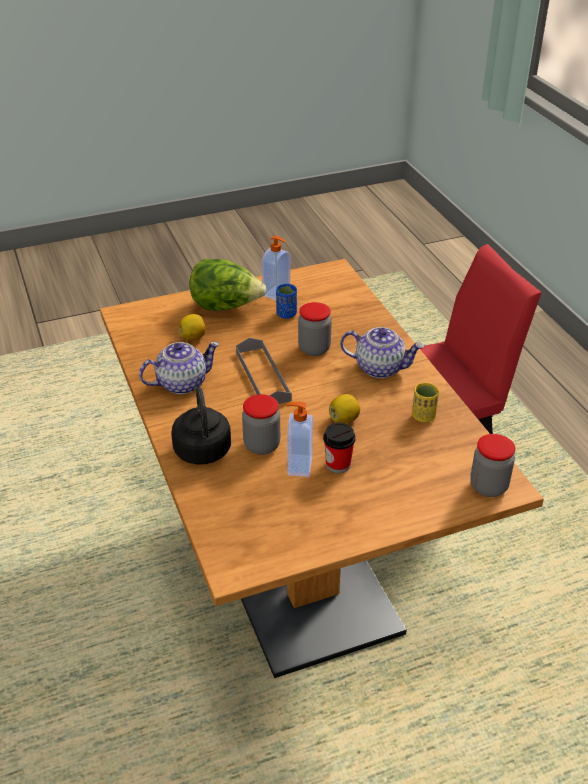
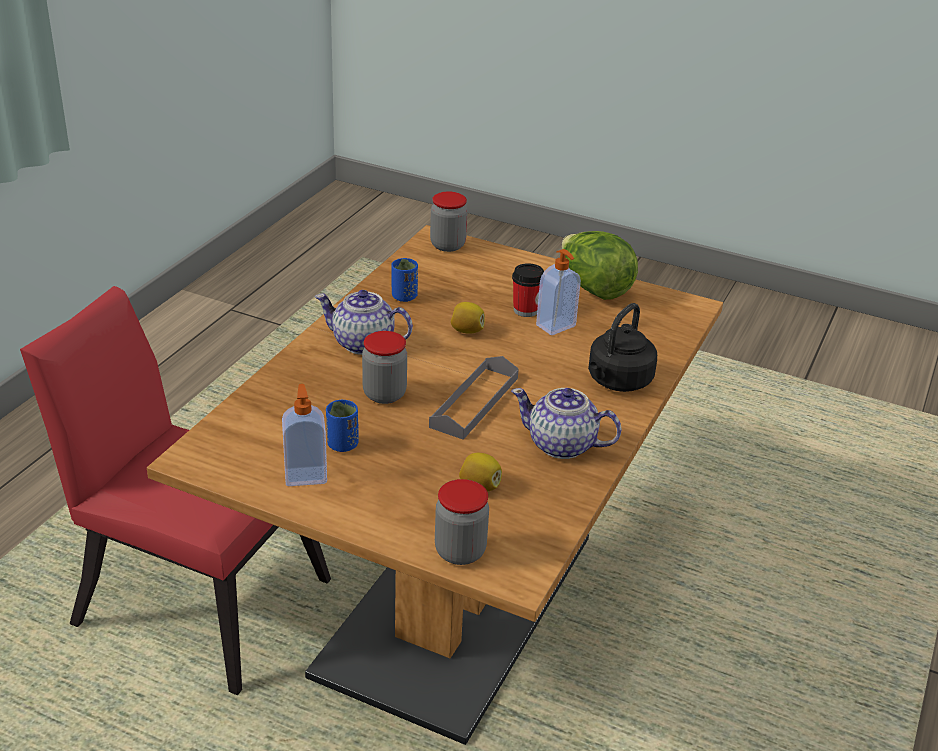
camera: 135 degrees left, 5 degrees down
(226, 307) = (387, 499): lettuce -> lettuce (593, 288)
(262, 445) = (564, 354): jar -> jar (460, 551)
(380, 368) = (362, 343): teapot -> teapot turned 45 degrees counterclockwise
(423, 416) = (404, 297): yellow cup -> blue cup

